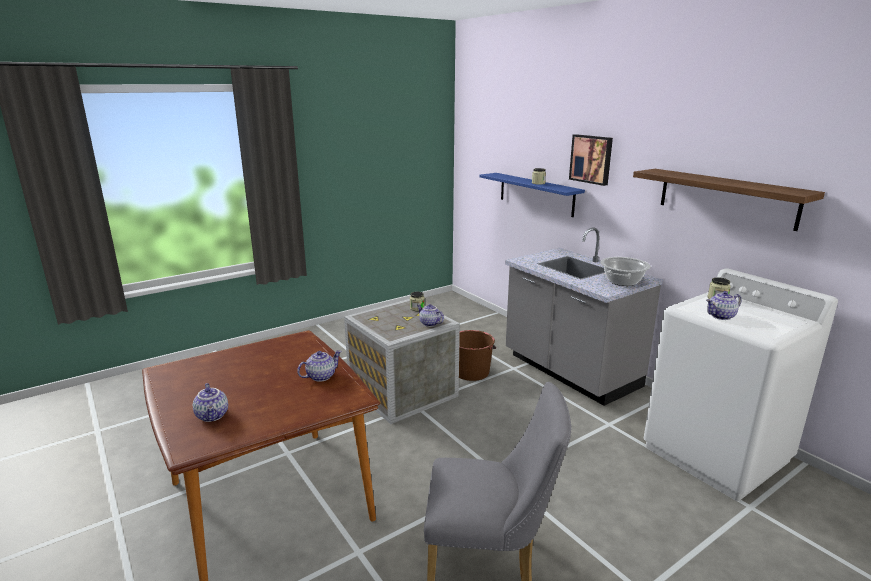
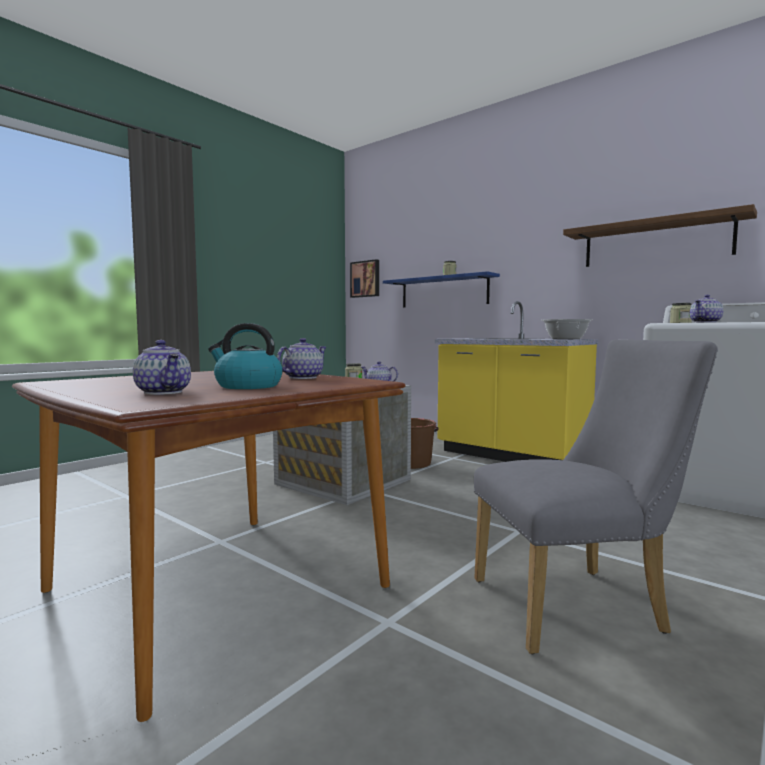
camera: 15 degrees left, 15 degrees down
(268, 403) = (247, 386): none -> kettle
(570, 372) = (511, 456): grey counter -> yellow counter
(591, 159) = (504, 242): picture -> picture (365, 279)

